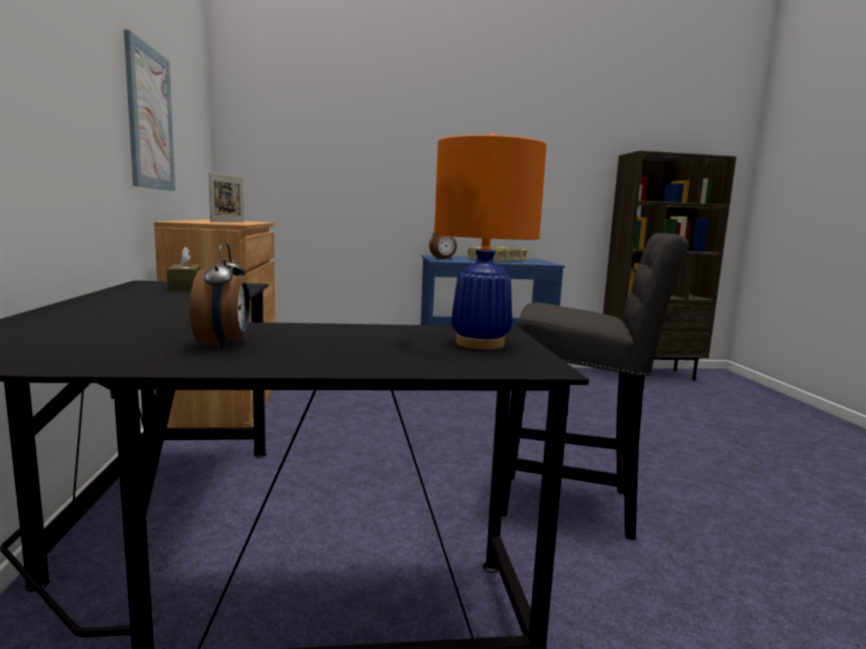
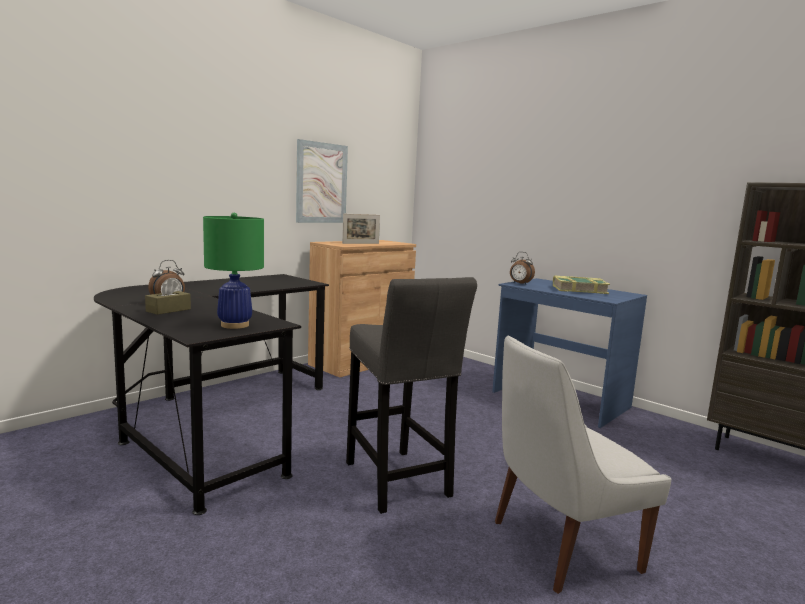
camera: 50 degrees right, 0 degrees up
(185, 287) = (281, 280): brown tissue box -> brown tissue box (168, 310)
(479, 343) = (235, 325): orange table lamp -> green table lamp
(738, 485) = (559, 546): none -> white chair

